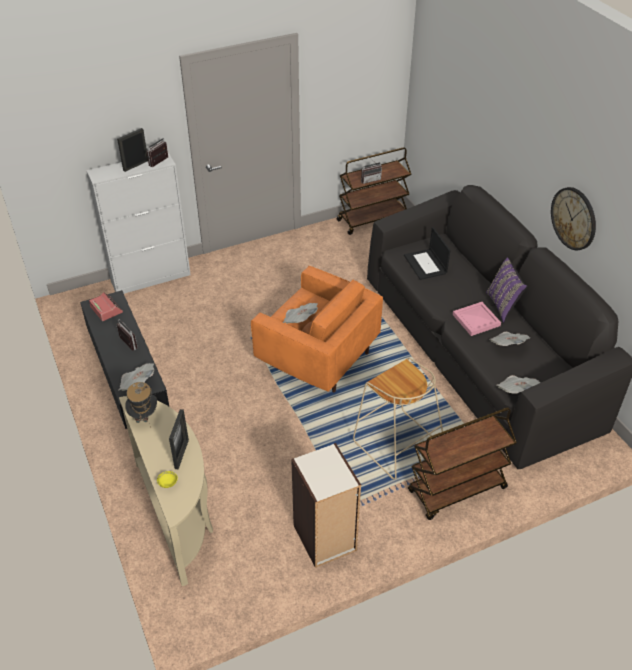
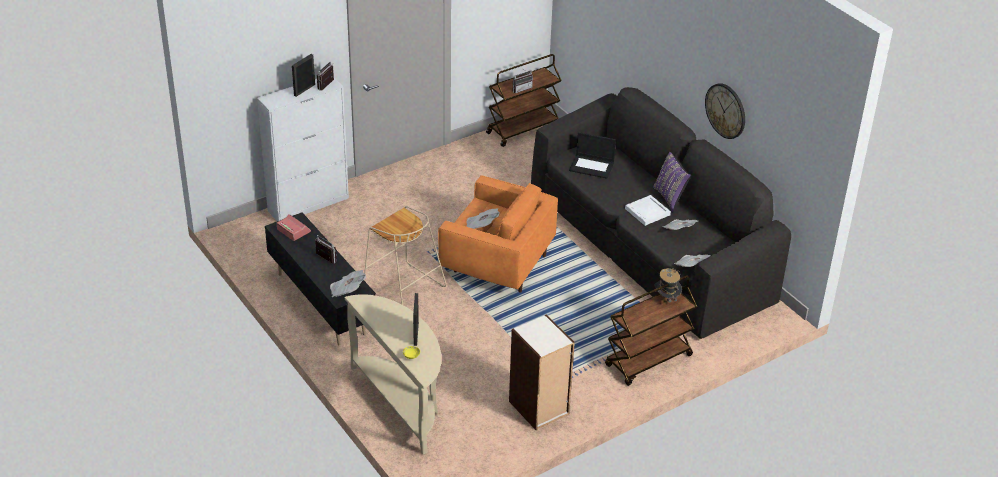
camera: 10 degrees left, 5 degrees down
(144, 417) = (373, 310): hat -> hat (666, 299)
(396, 443) = (587, 329): beige stool -> beige stool (403, 288)
(426, 264) = (592, 166): laptop -> laptop turned 45 degrees counterclockwise
(476, 320) = (647, 212): pink tray -> white tray

